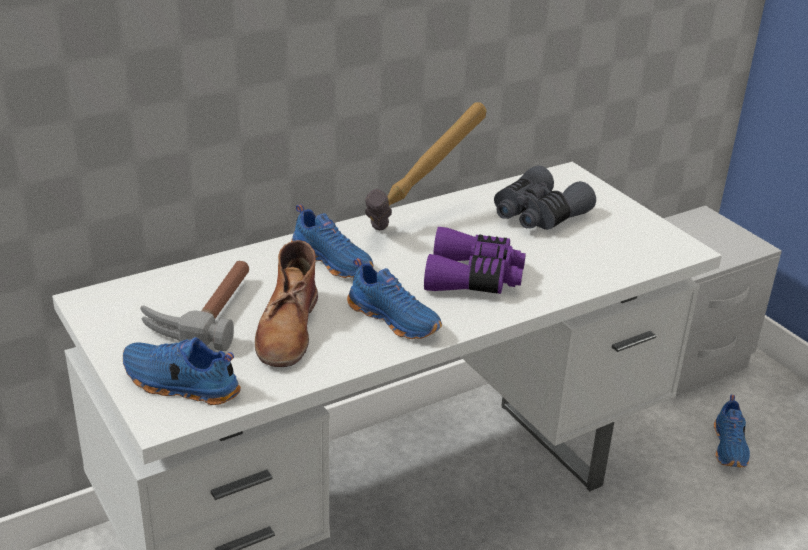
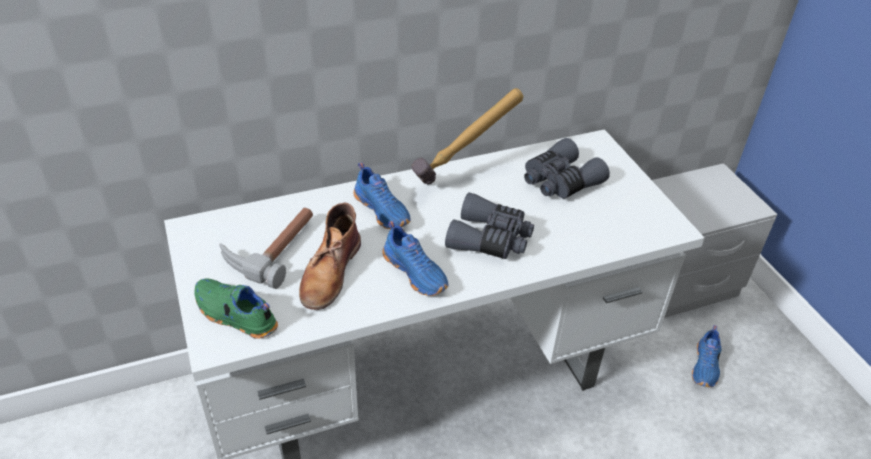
camera: 10 degrees right, 10 degrees up
(180, 385) = (235, 316): blue shoe -> green shoe
(474, 278) = (490, 239): purple binoculars -> grey binoculars

